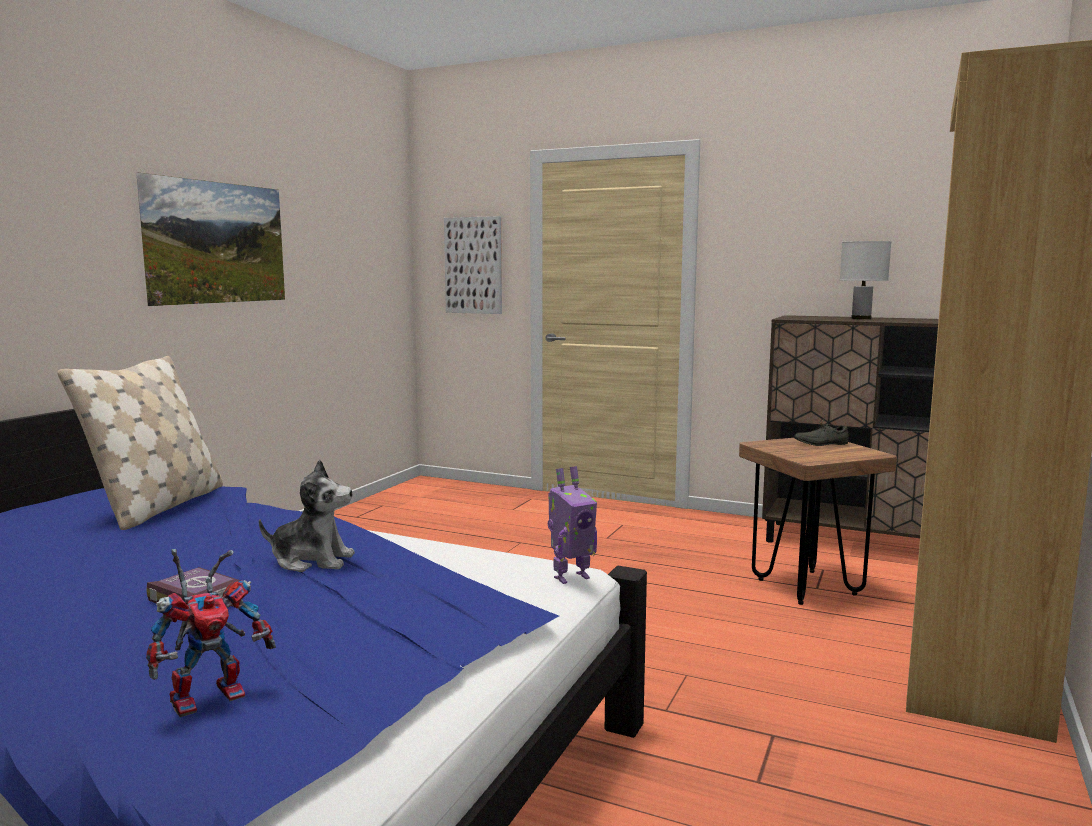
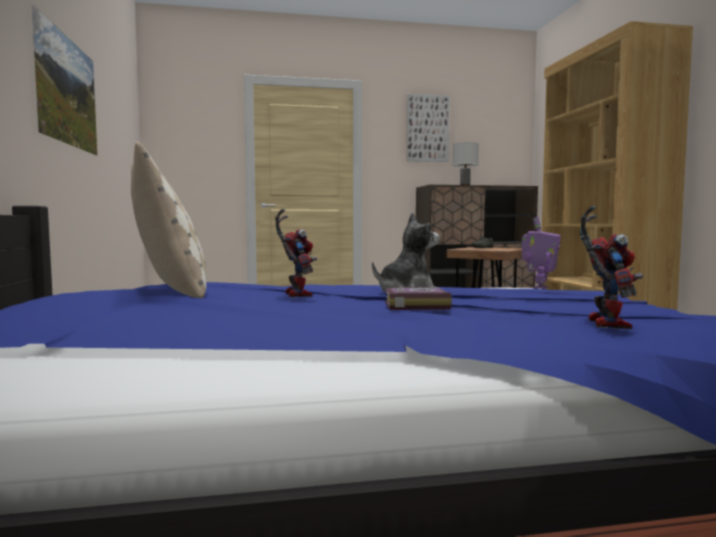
camera: 35 degrees left, 5 degrees down
(193, 542) = (294, 294): none -> toy robot
(473, 265) = (197, 153): picture -> picture (427, 128)

